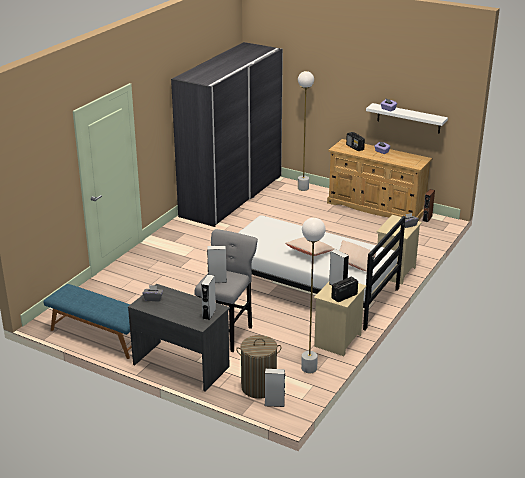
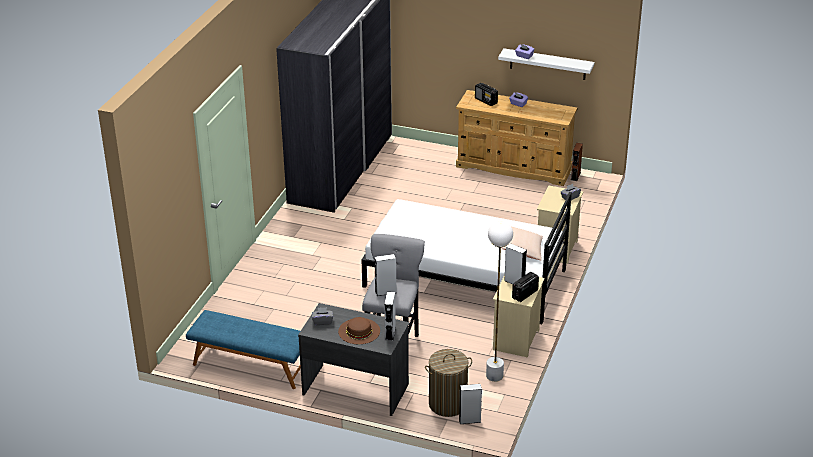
camera: 10 degrees left, 5 degrees up
(182, 309) = (359, 331): none -> brown hat
(303, 188) = (422, 149): white floor lamp -> none
(309, 252) = (468, 242): beige pillow -> none

